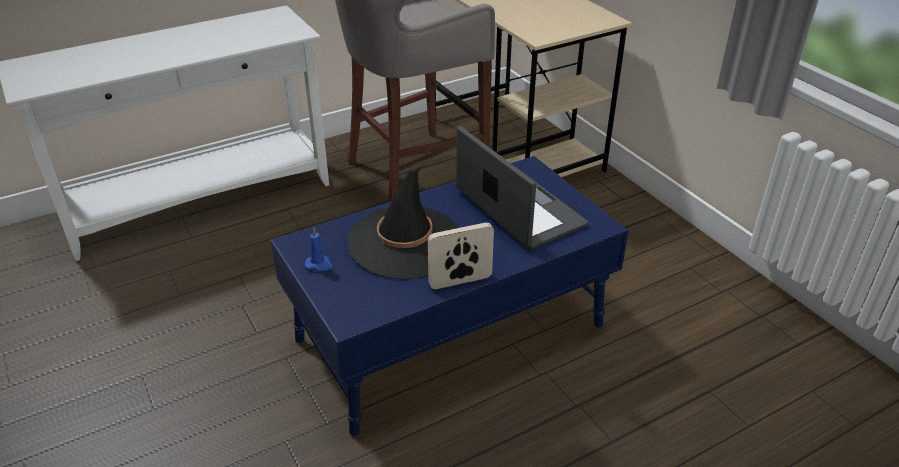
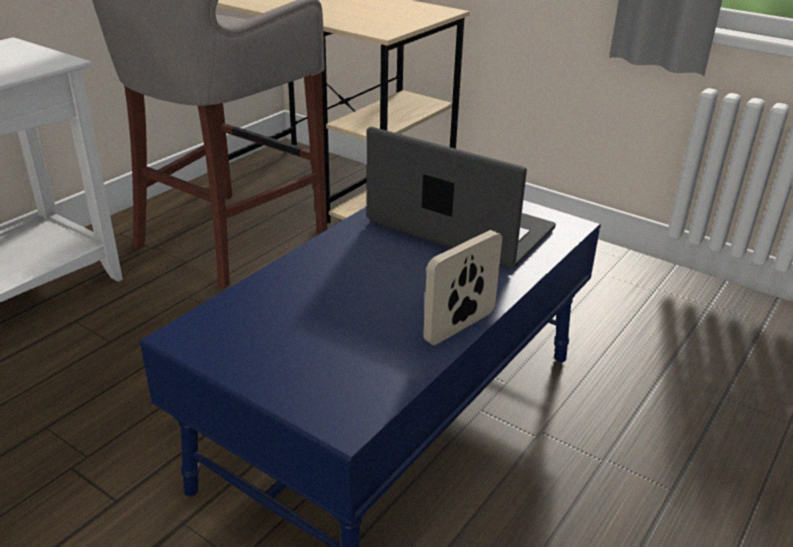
camera: 25 degrees left, 5 degrees down
(319, 265) = (244, 355): blue candle -> none
(405, 242) = (348, 297): black hat -> none

